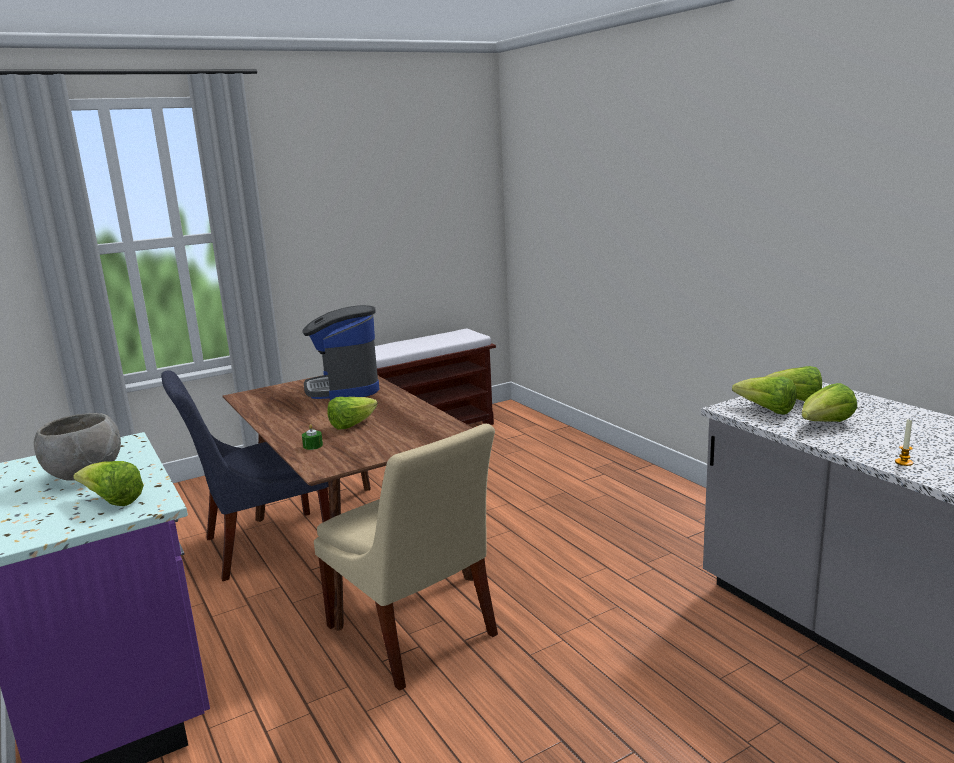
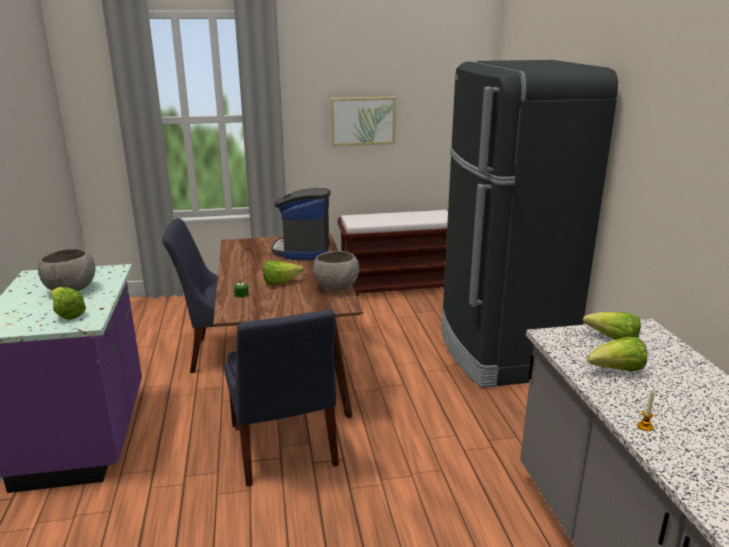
camera: 20 degrees right, 5 degrees up
(360, 229) = (362, 121): none -> picture
(414, 635) = (282, 448): beige chair -> blue chair
(428, 417) = (336, 287): none -> grey bowl
(591, 473) = (500, 351): none -> black fridge
(767, 410) = (579, 345): lettuce -> none

